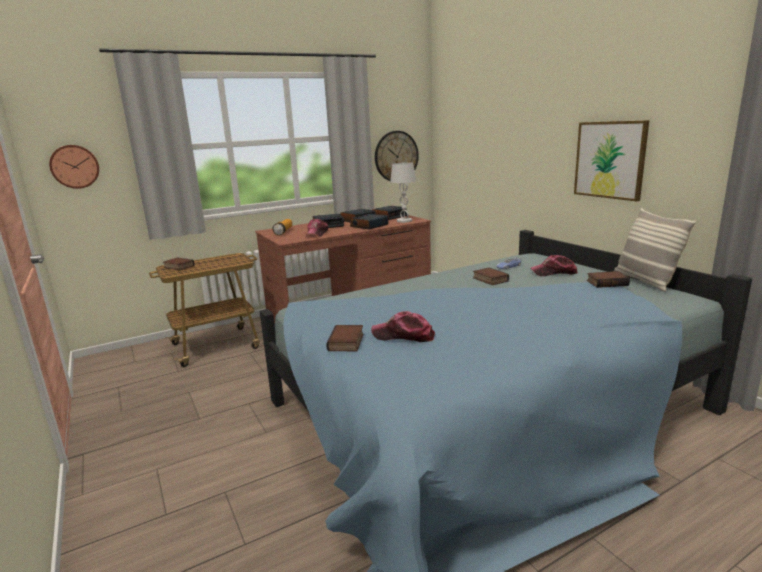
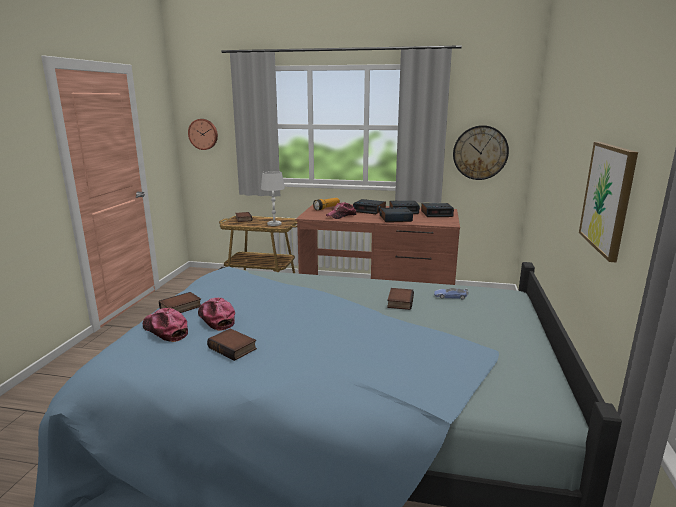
camera: 40 degrees right, 0 degrees up
(404, 221) = (435, 221): white table lamp -> white table lamp (274, 224)
(554, 272) = (475, 319): cap -> cap (165, 330)
(607, 282) = (486, 349): book -> book (234, 348)
(645, 281) = (553, 369): pillow -> none

